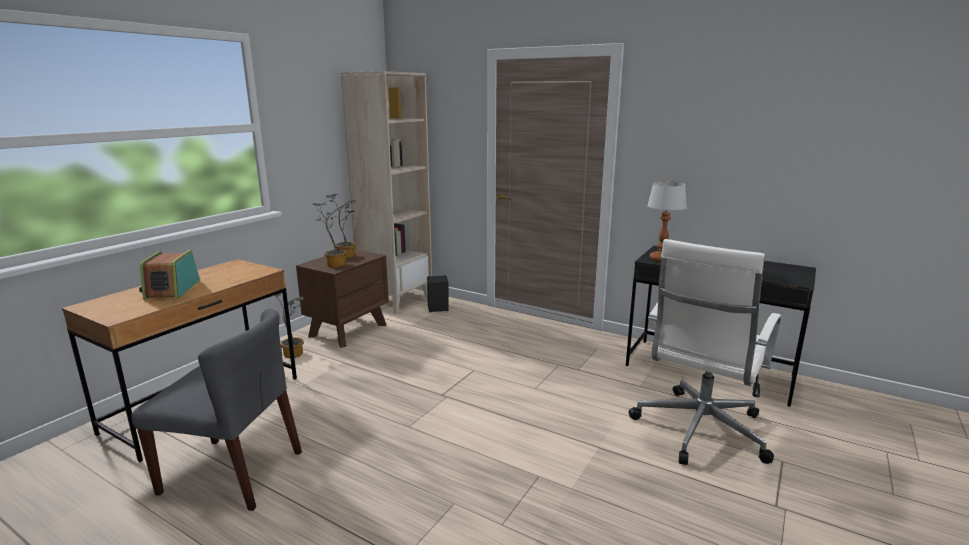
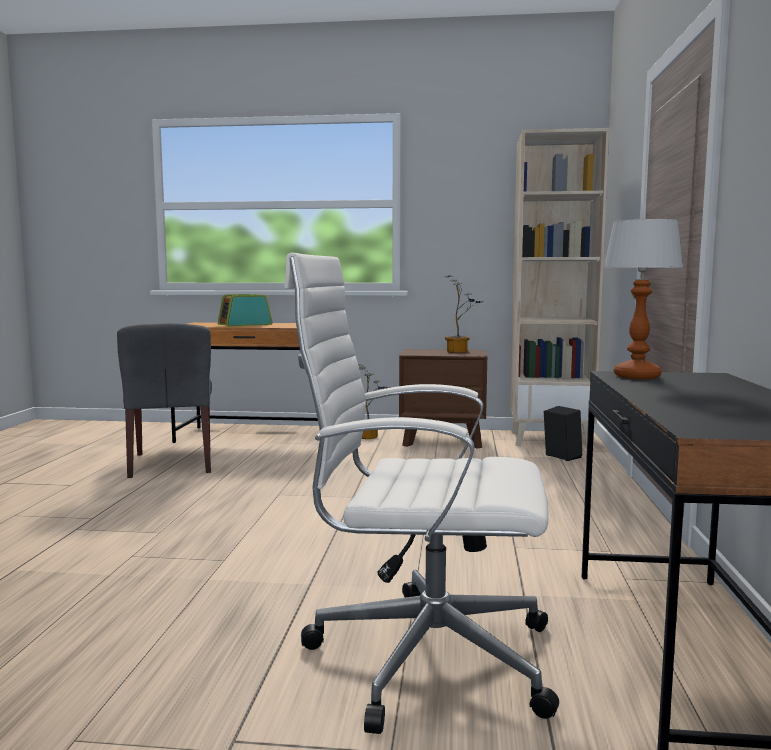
camera: 65 degrees right, 10 degrees down
(335, 264) = (426, 352): potted plant -> none

